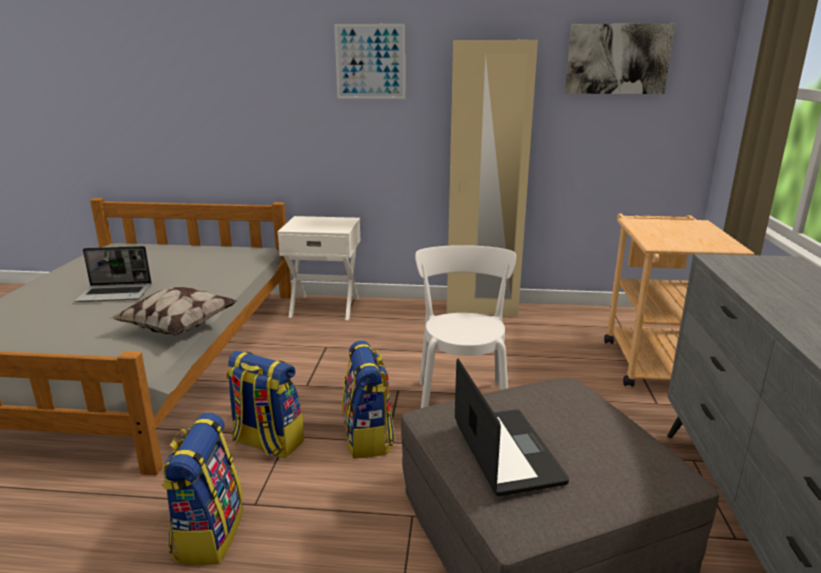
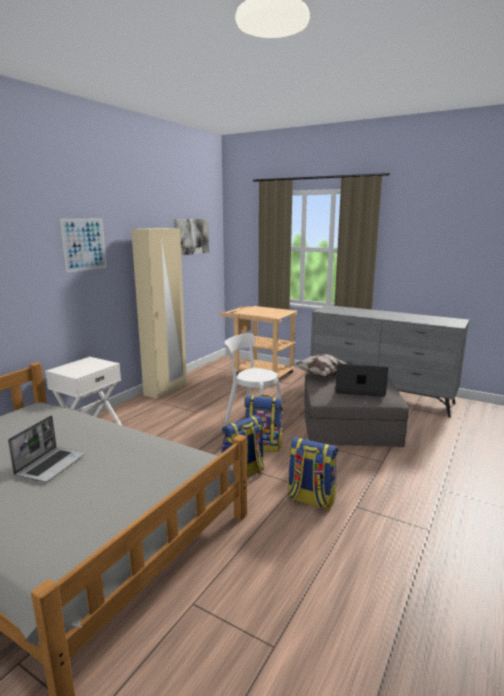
camera: 65 degrees left, 5 degrees down
(178, 327) = (159, 443): pillow -> pillow (320, 375)

